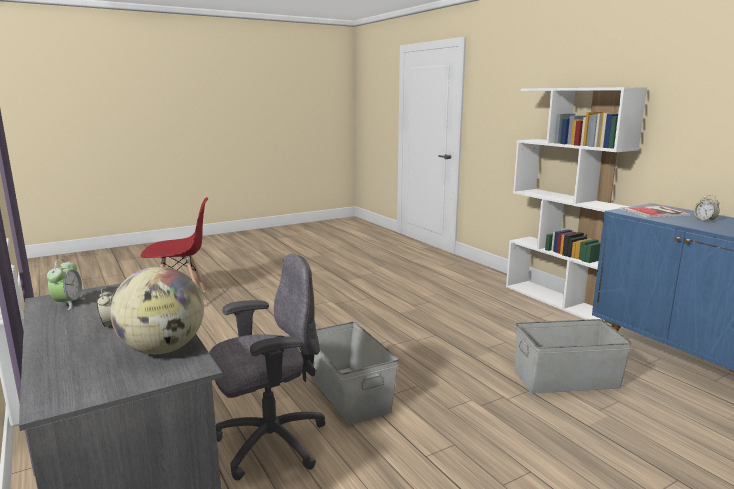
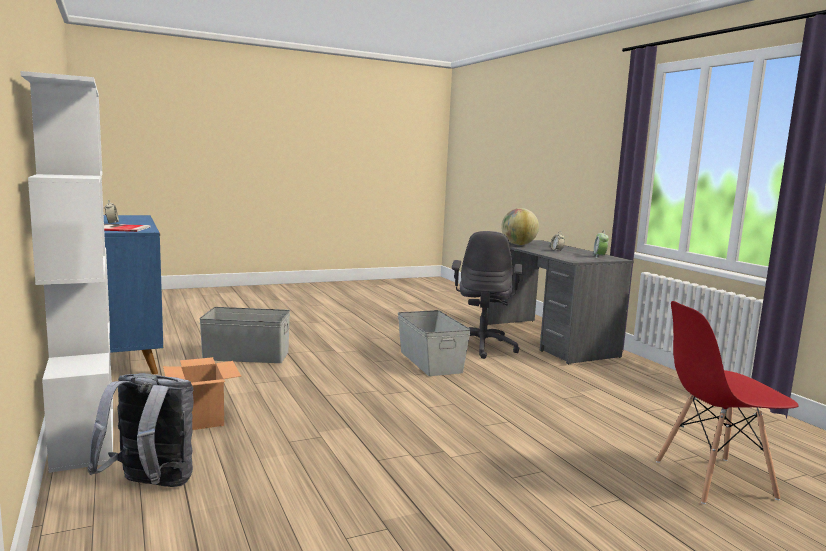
camera: 175 degrees left, 5 degrees down
(269, 443) = (482, 347): grey office chair -> grey office chair turned 60 degrees counterclockwise
(472, 280) = (150, 486): none -> grey backpack
(499, 310) = (202, 418): none -> cardboard box

